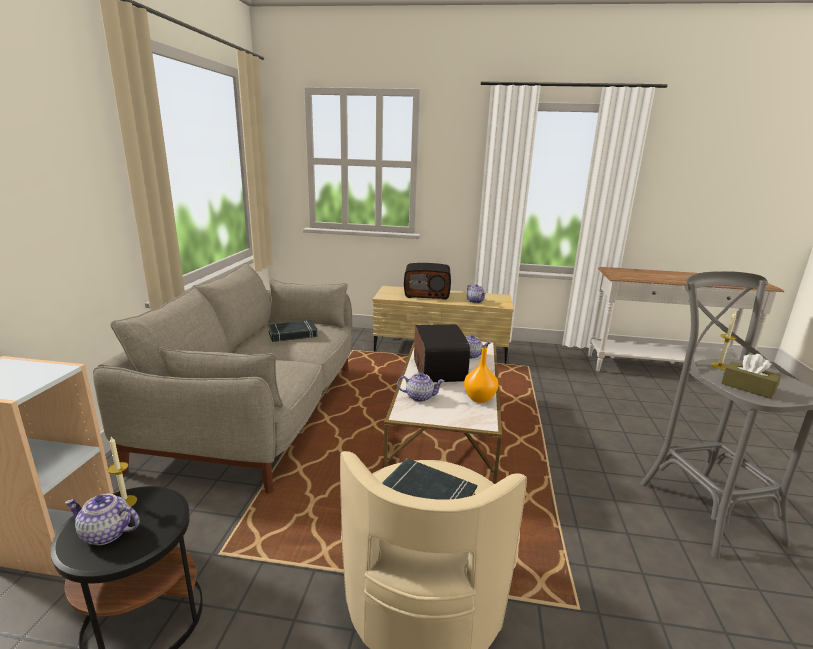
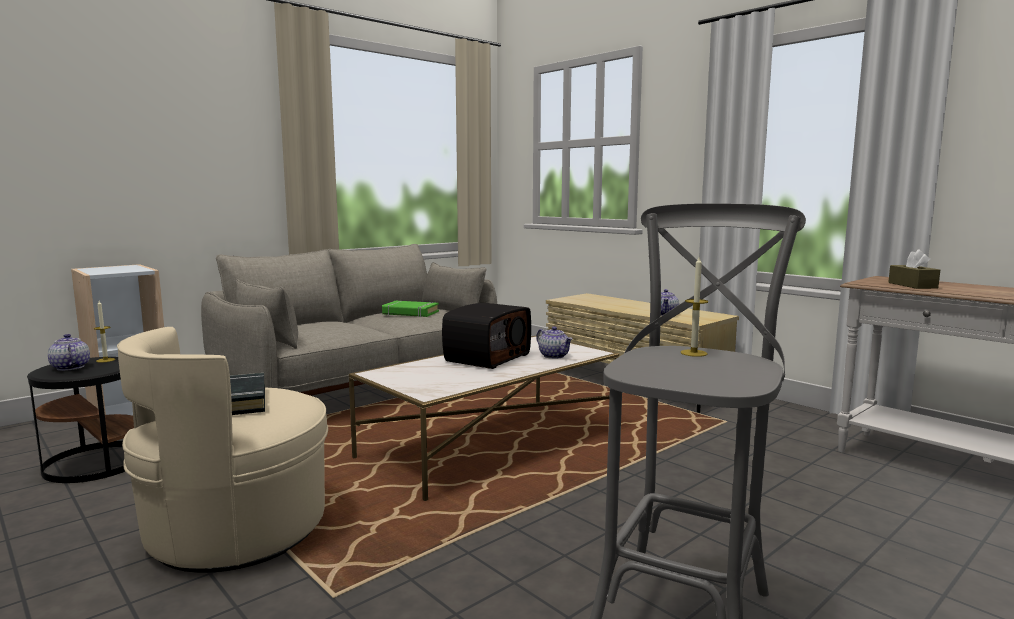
camera: 40 degrees right, 10 degrees down
(292, 335) = (410, 313): black book -> green book
(420, 397) = (418, 368): teapot -> none
(427, 294) = (620, 303): radio -> none
(480, 398) = (471, 381): orange vase -> none
(747, 387) = (653, 367): brown tissue box -> brown tissue box (912, 285)

